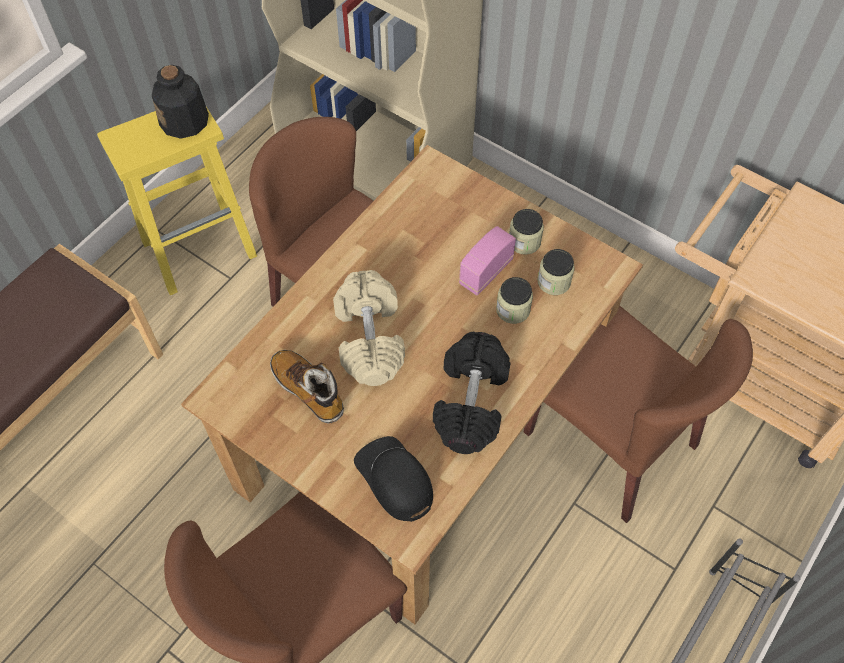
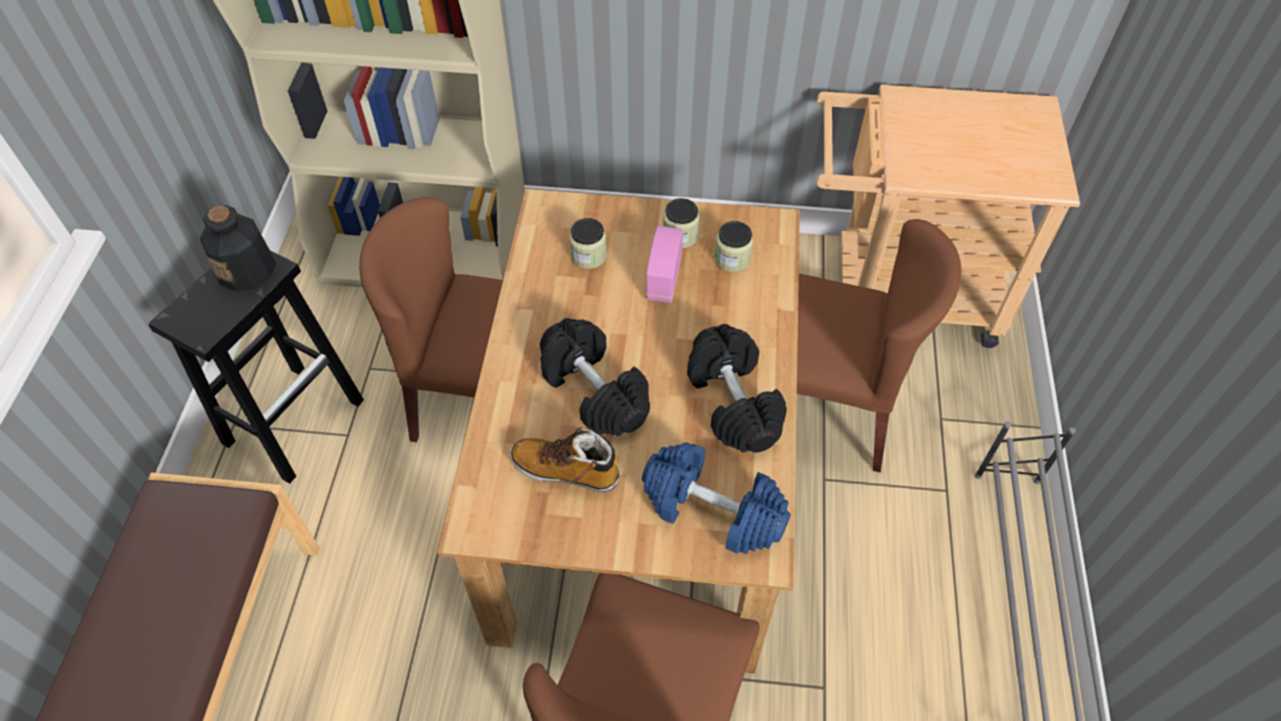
camera: 30 degrees left, 5 degrees down
(201, 248) = (295, 420): yellow stool -> black stool
(369, 338) = (593, 391): beige dumbbell -> black dumbbell
(395, 480) = (712, 511): black cap -> blue dumbbell
(513, 309) = (713, 300): jar -> jar (588, 256)

